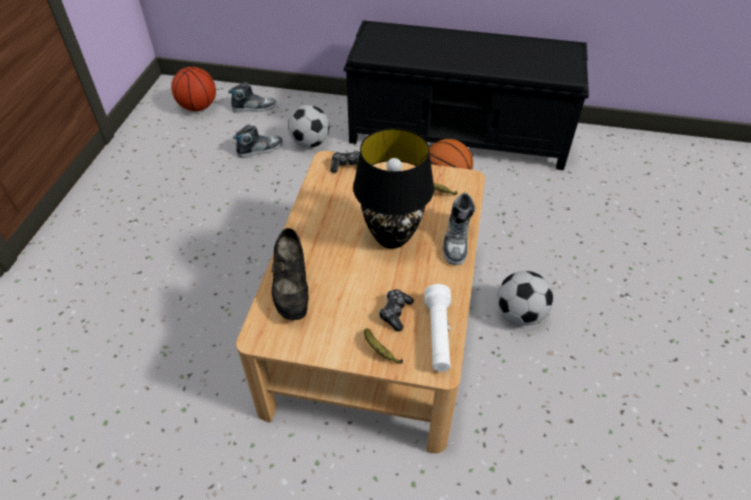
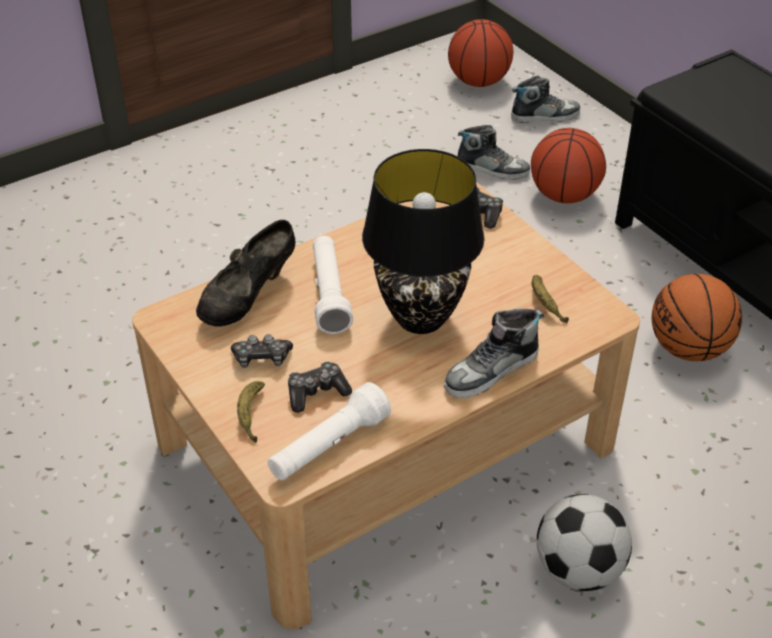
camera: 45 degrees right, 5 degrees down
(254, 107) = (545, 116): shoe -> shoe turned 45 degrees counterclockwise
(310, 143) = (564, 195): football -> basketball
(331, 257) = (329, 294): none -> white flashlight
(343, 316) = (262, 358): none -> game controller

